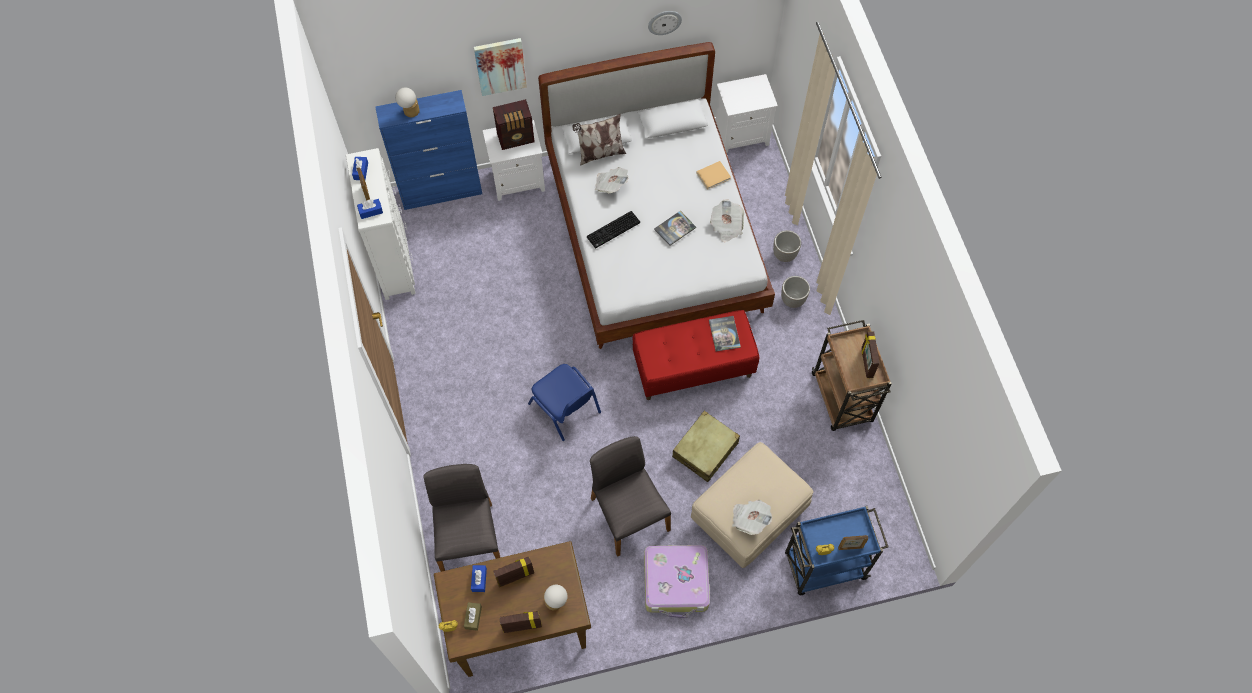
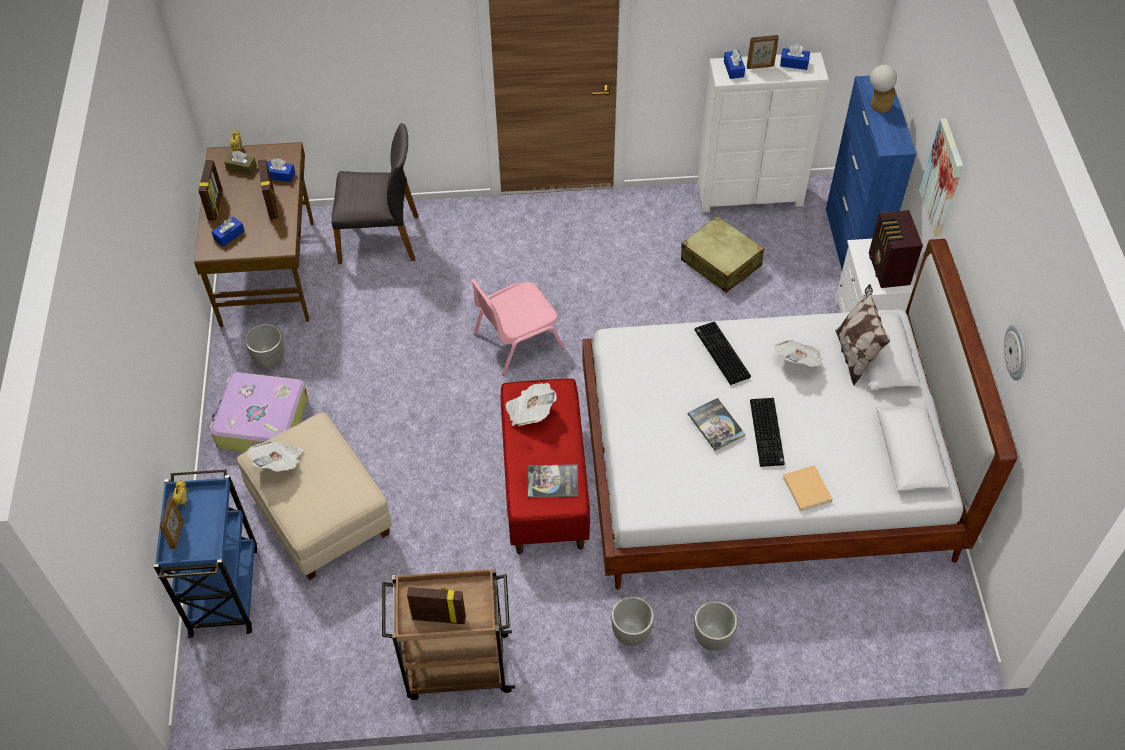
camera: 100 degrees right, 10 degrees down
(556, 603) = (229, 235): table lamp -> blue tissue box
(565, 408) = (516, 340): blue chair -> pink chair
(613, 594) = (270, 359): none -> planter
(628, 513) = (362, 386): grey chair -> none
(675, 199) = (768, 433): none -> keyboard
(705, 450) = (422, 481): beige suitcase -> beige suitcase (721, 263)
(726, 226) = (713, 491): newspaper -> newspaper (530, 412)
(741, 134) = (947, 619): white nightstand -> none

